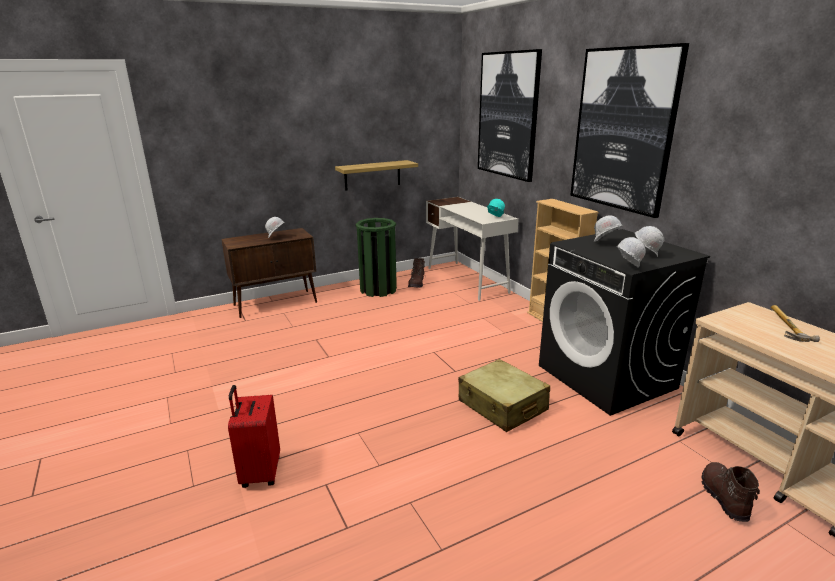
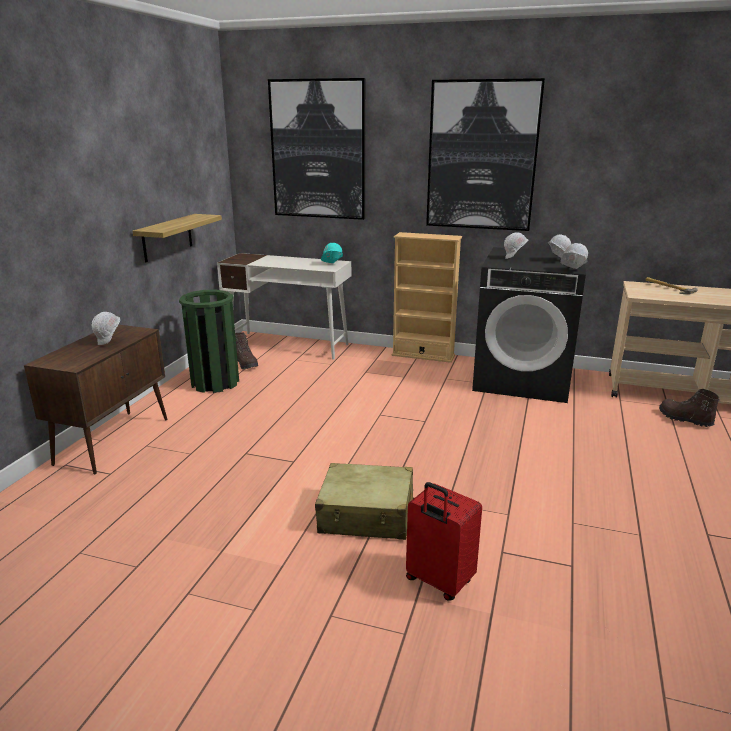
camera: 45 degrees left, 0 degrees up
(502, 406) = (502, 429): beige suitcase -> beige suitcase (367, 515)

